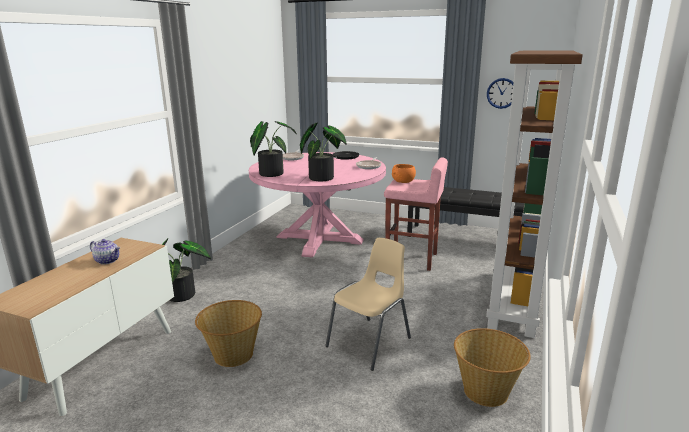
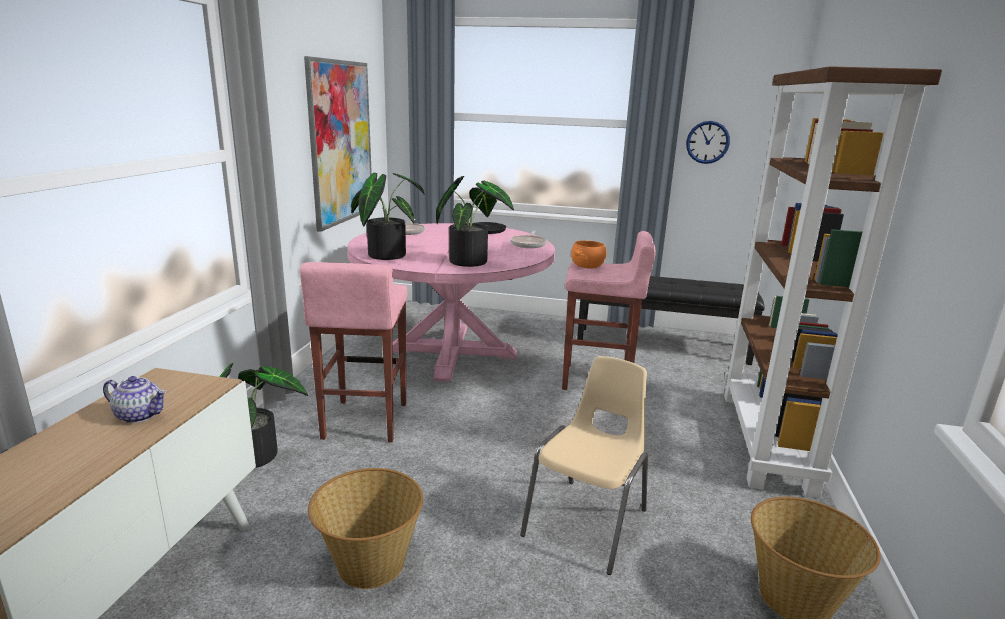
camera: 10 degrees left, 0 degrees up
(249, 100) = (341, 143): none -> picture
(251, 279) = (364, 421): none -> pink stool

